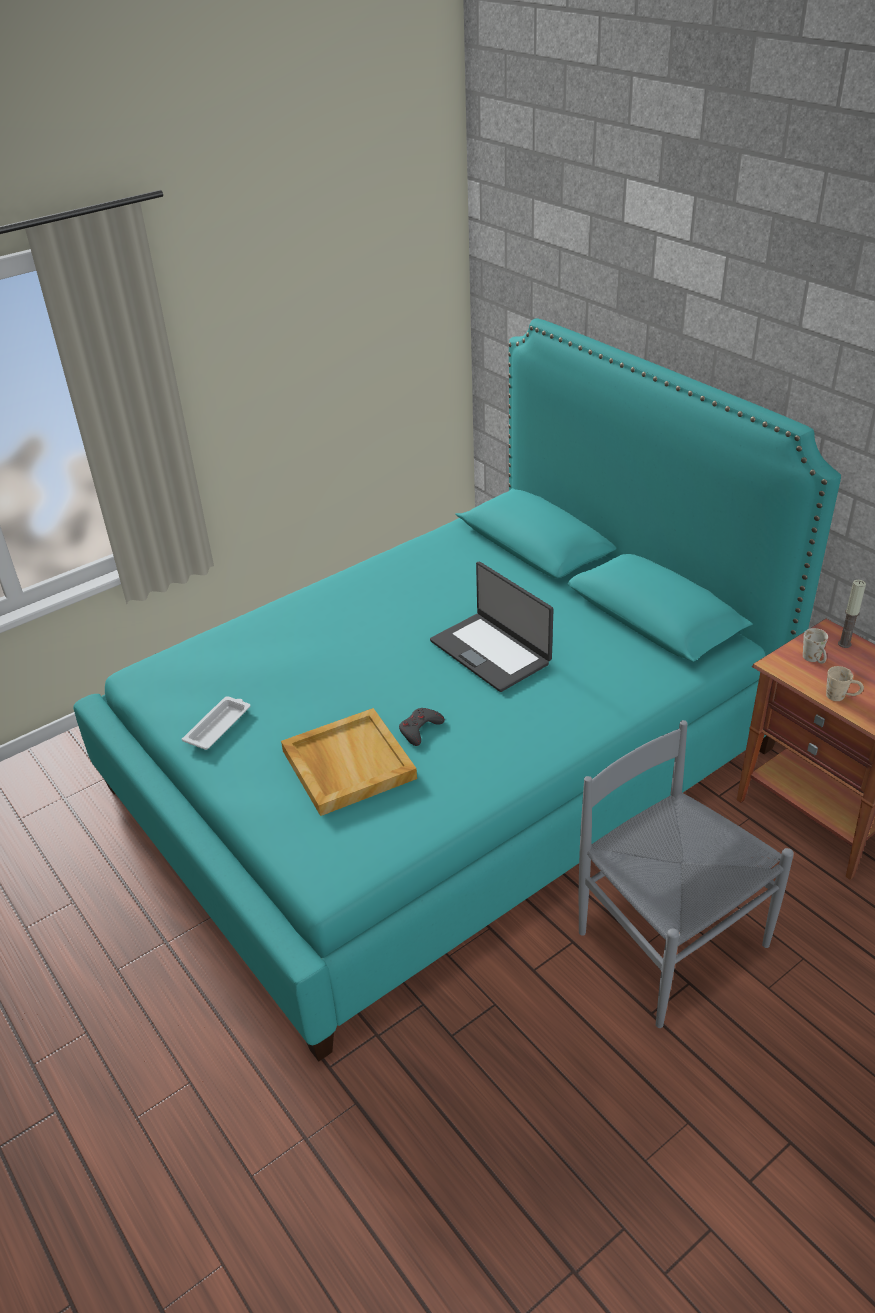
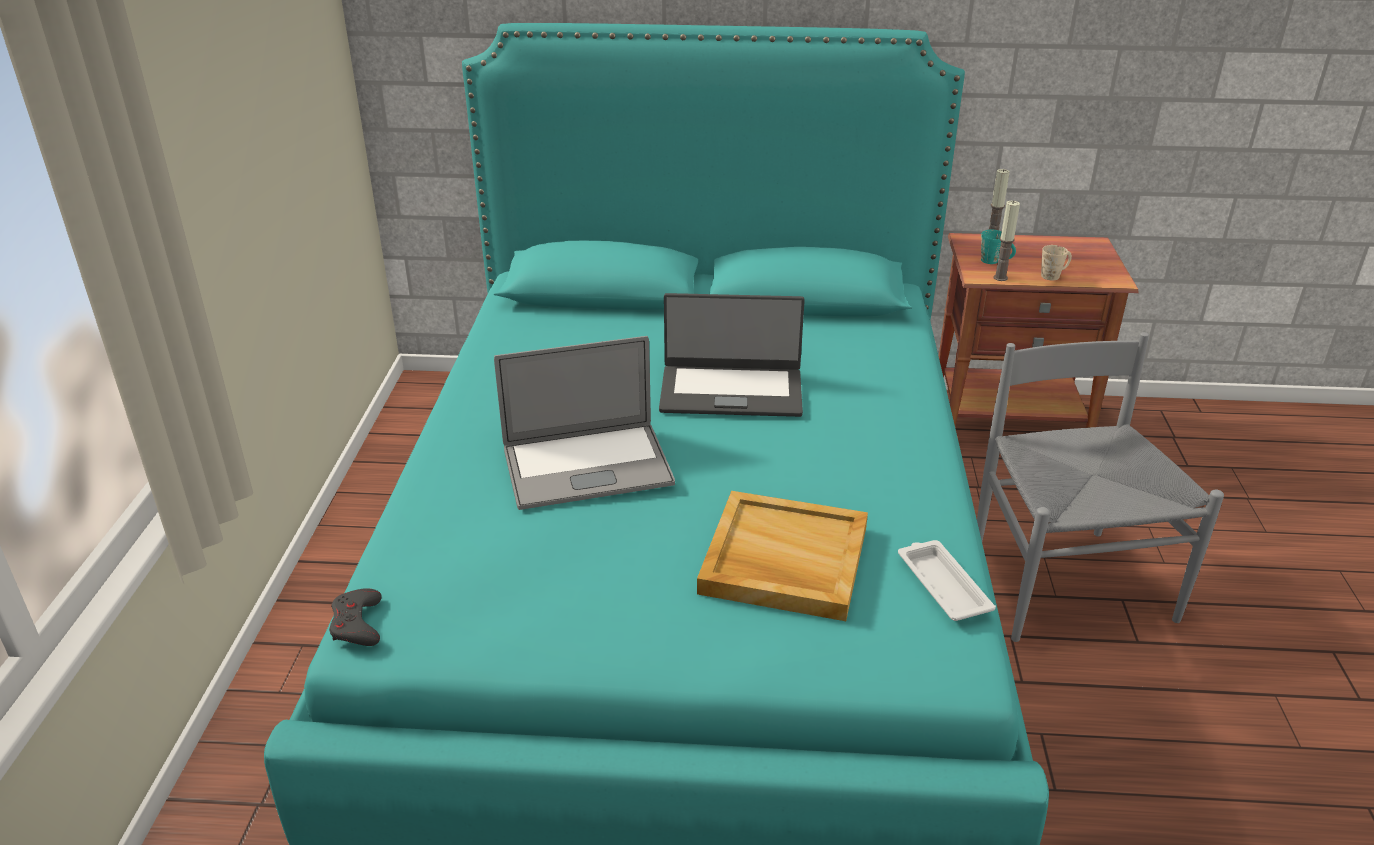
camera: 50 degrees left, 5 degrees down
(219, 726) = (579, 620): white tray -> white tray (942, 585)
(343, 649) = (587, 466): none -> laptop
(420, 729) = (789, 488): grey game controller -> grey game controller (357, 624)
(667, 941) = (1064, 582): grey chair -> grey chair turned 75 degrees clockwise
(790, 674) = (1000, 278): none -> candle
(814, 660) = (995, 261): white mug -> turquoise mug

